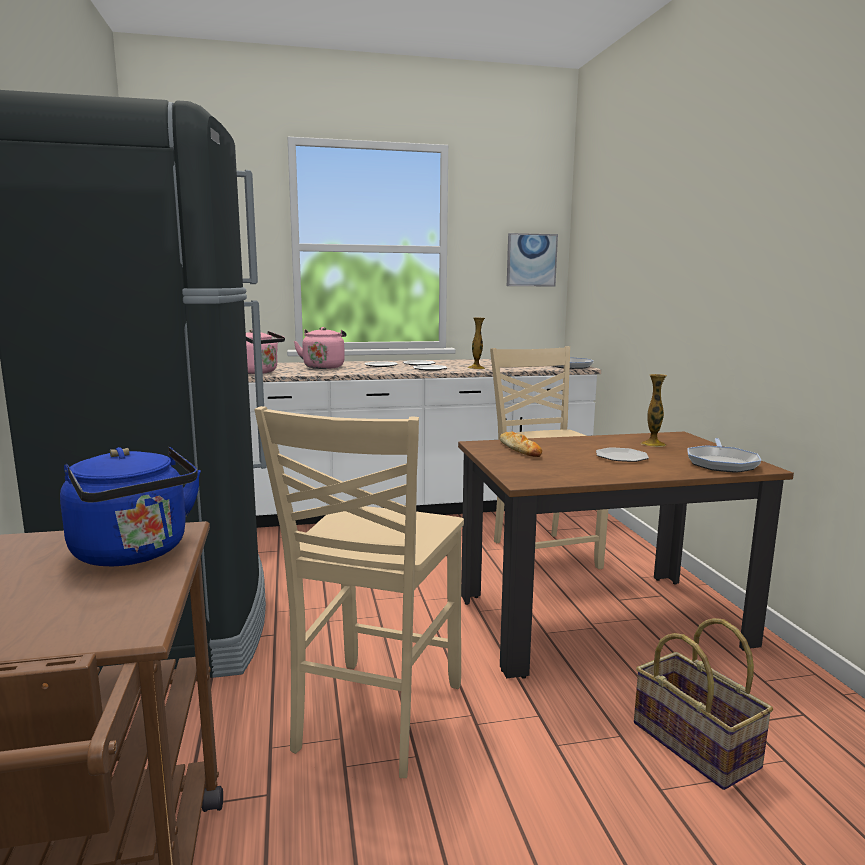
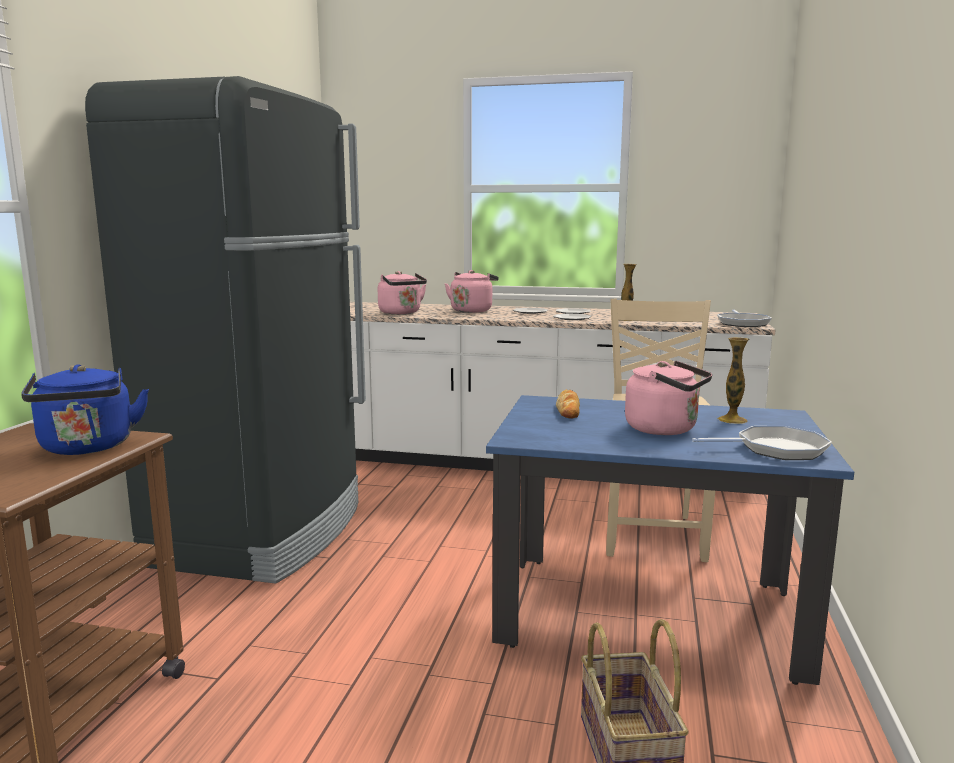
camera: 25 degrees right, 0 degrees up
(375, 717) = (347, 644): beige chair -> none
(531, 260) = (731, 197): picture -> none
(600, 621) = (647, 614): brown dining table -> blue dining table
(622, 457) = (665, 429): plate -> pink kettle
(721, 463) = (776, 449): frying pan -> frying pan turned 135 degrees counterclockwise

